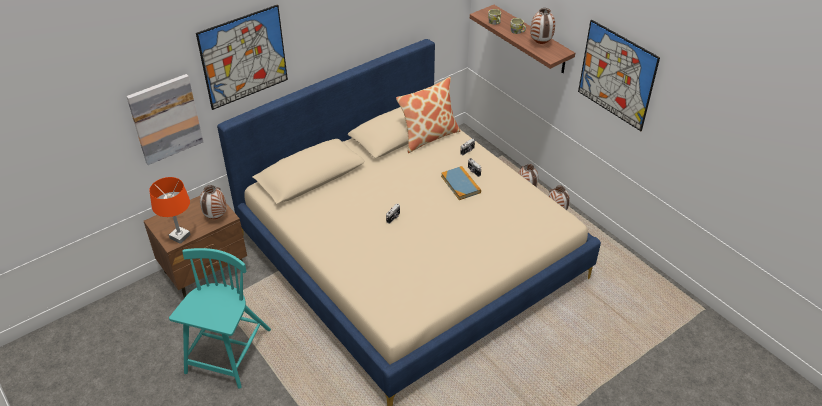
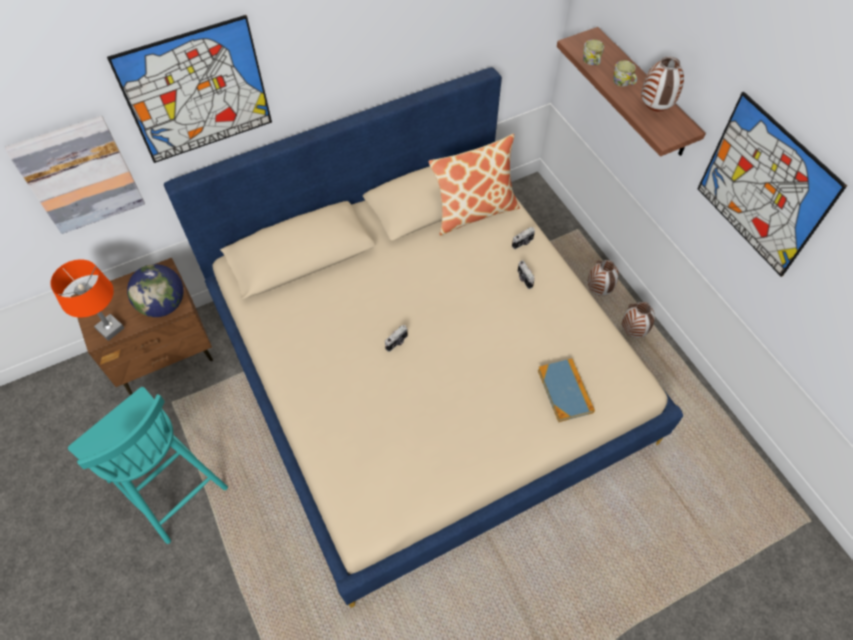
camera: 10 degrees right, 15 degrees up
(216, 217) = (163, 305): vase -> globe
(228, 352) = (166, 482): turquoise chair -> turquoise chair turned 105 degrees clockwise
(460, 184) = (501, 299): book -> book (565, 391)

